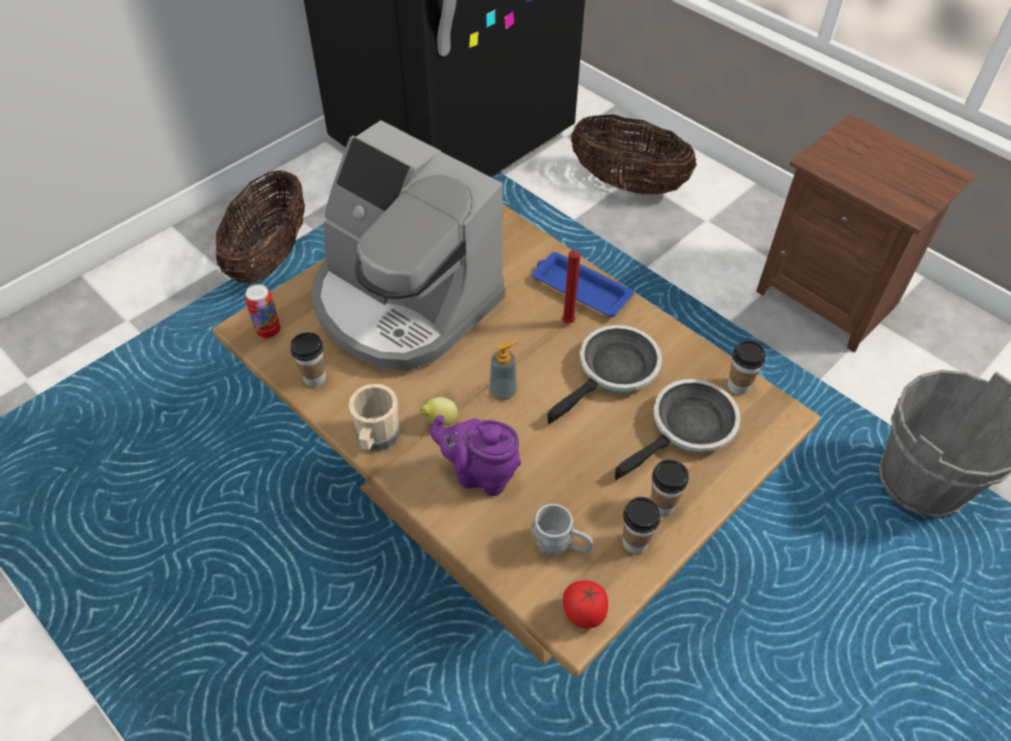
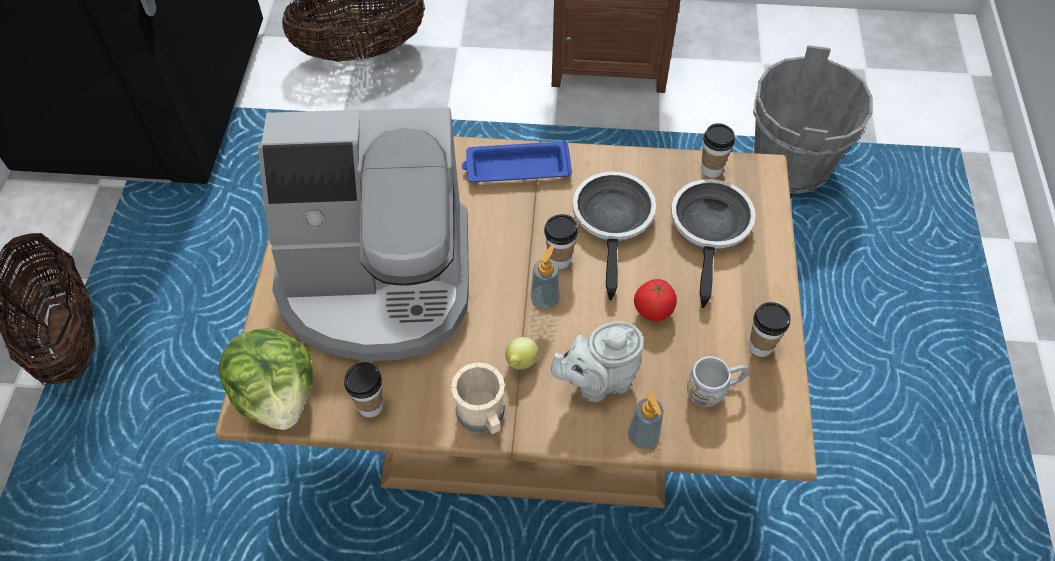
camera: 40 degrees left, 5 degrees up
(268, 331) = (277, 395): can -> lettuce
(471, 536) = (643, 437): none -> soap dispenser
(480, 473) = (598, 381): purple teapot -> grey teapot
(568, 324) = (537, 205): red candle -> none
(584, 613) = (779, 428): tomato -> tomato (652, 311)
(662, 505) = (750, 303): cup -> cup (559, 259)

